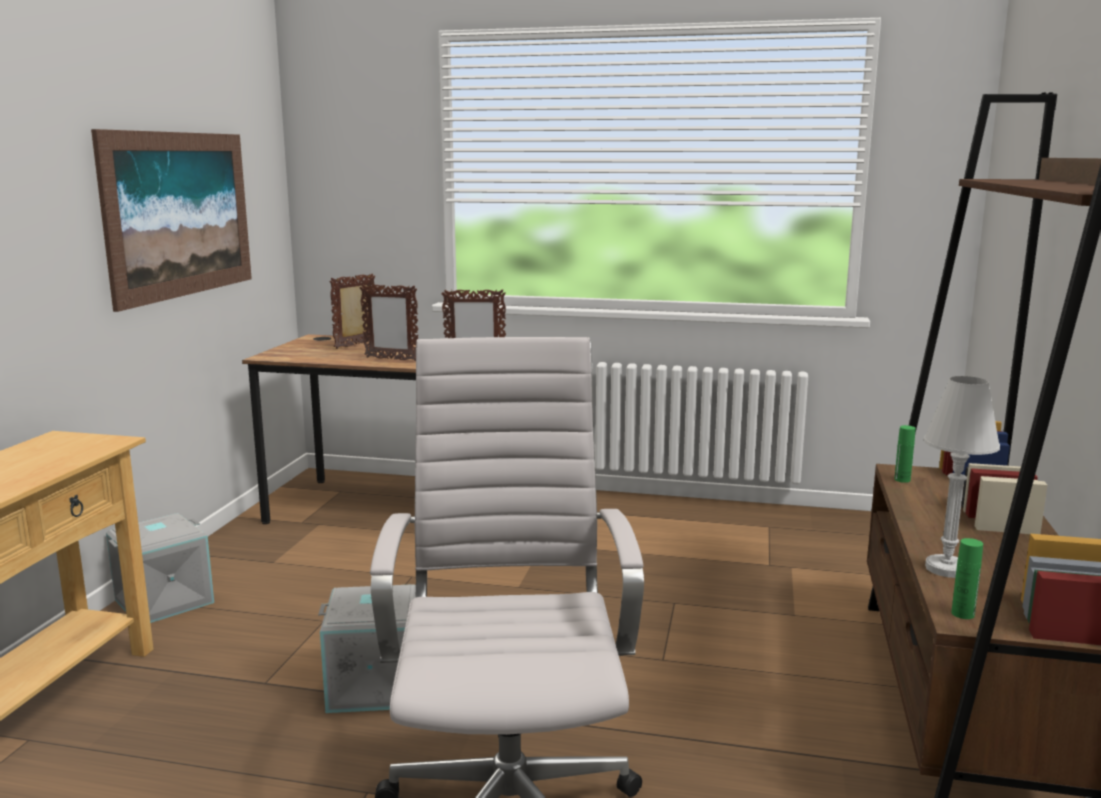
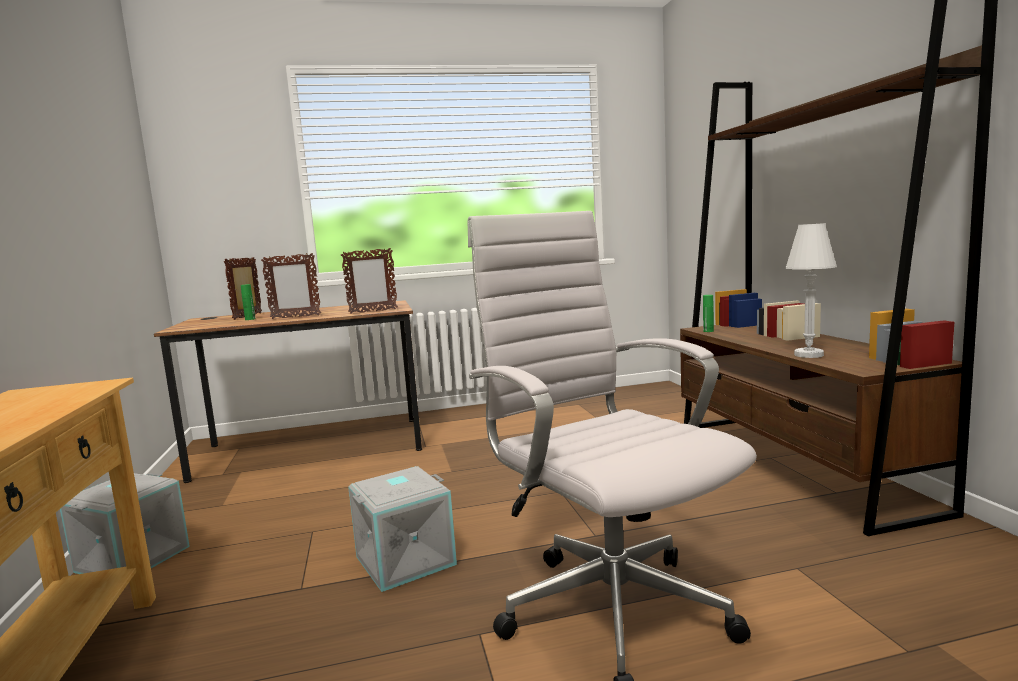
camera: 25 degrees left, 5 degrees down
(180, 214) = (84, 197): picture -> none
(962, 614) = (857, 367): green bottle -> green bottle (250, 319)

